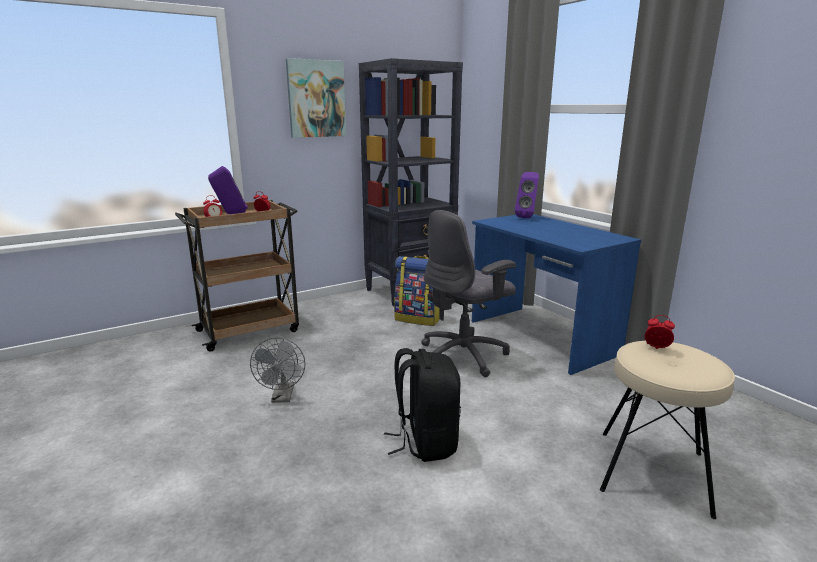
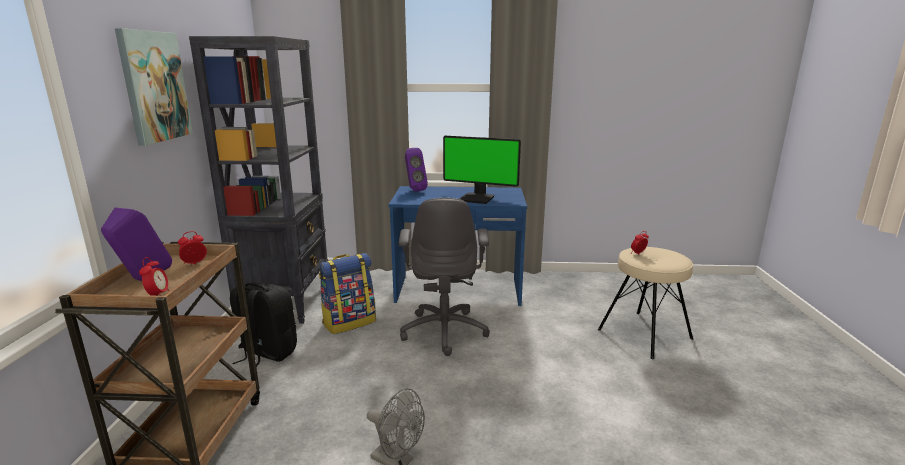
camera: 55 degrees left, 0 degrees up
(425, 442) = (551, 402): black backpack -> black backpack (267, 353)
(557, 235) = (477, 198): none -> monitor

